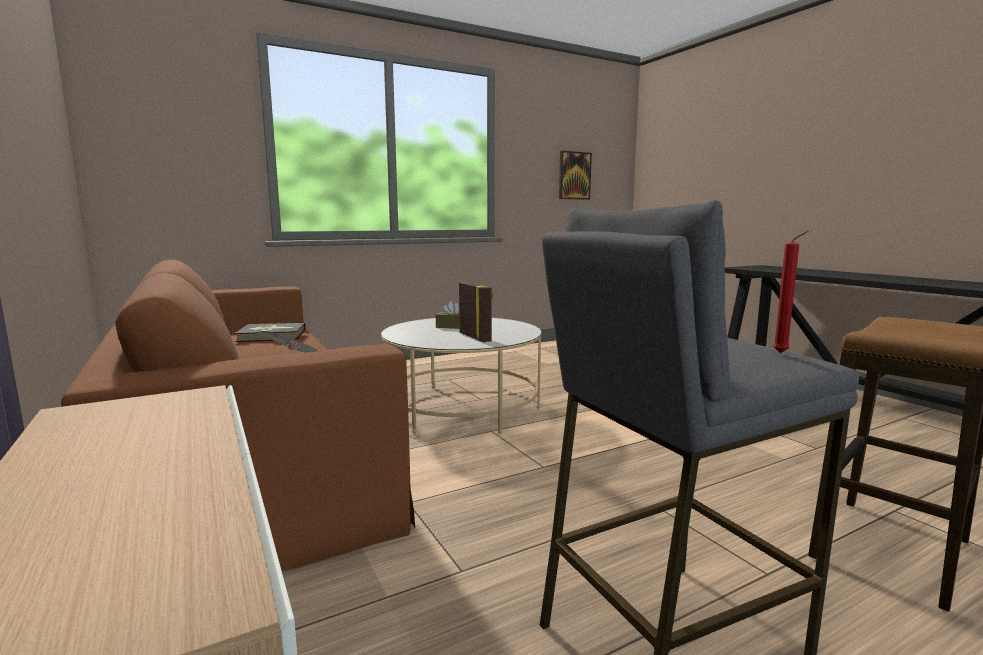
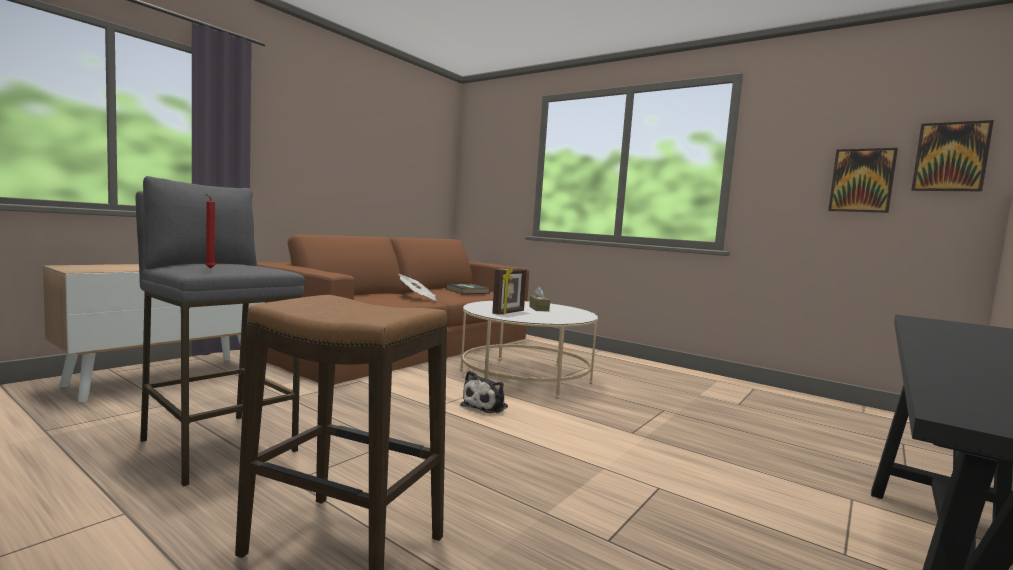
camera: 65 degrees right, 5 degrees down
(548, 440) = (486, 406): none -> plush toy
(612, 161) = (950, 157): none -> picture

